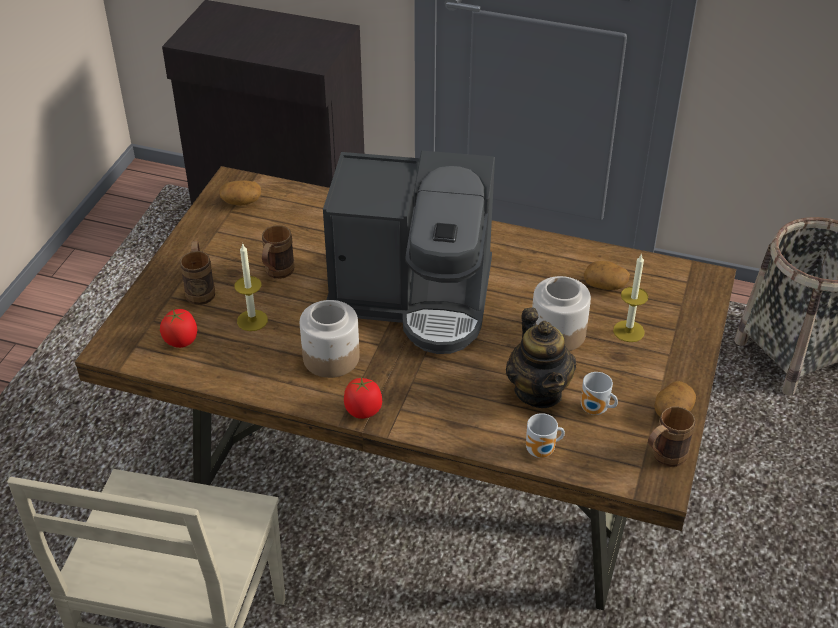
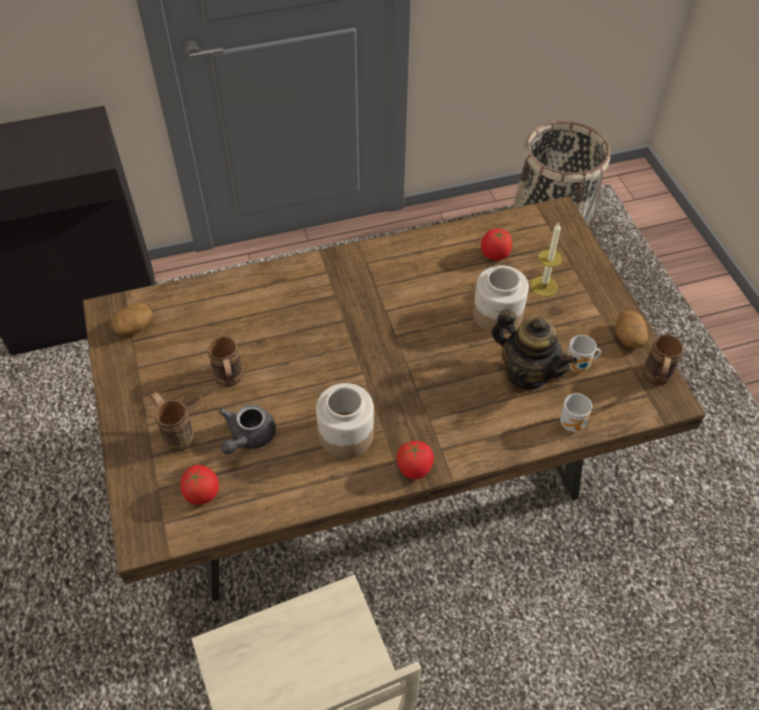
camera: 35 degrees left, 10 degrees up
(252, 320) = (248, 437): candle -> grey teapot
(414, 297) = (364, 342): coffee machine -> none
(605, 285) = (494, 255): potato -> tomato

